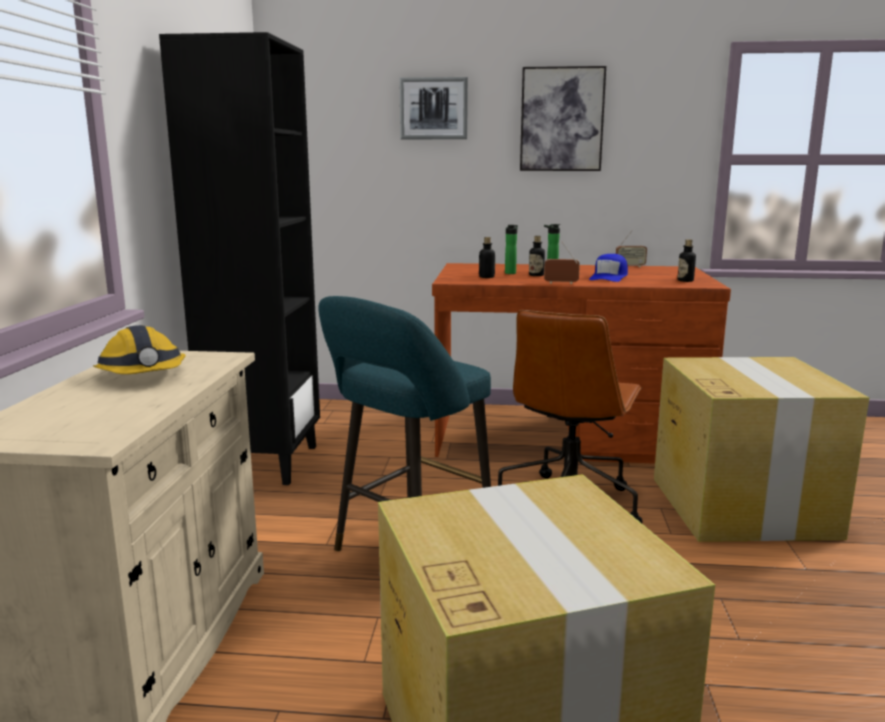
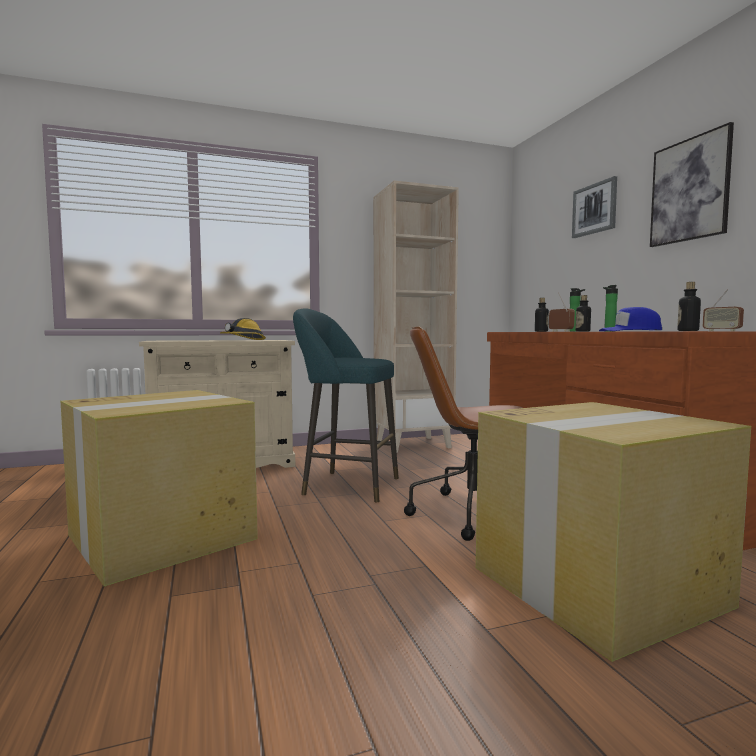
camera: 65 degrees right, 10 degrees down
(264, 462) = (413, 444): black bookcase -> beige bookcase

